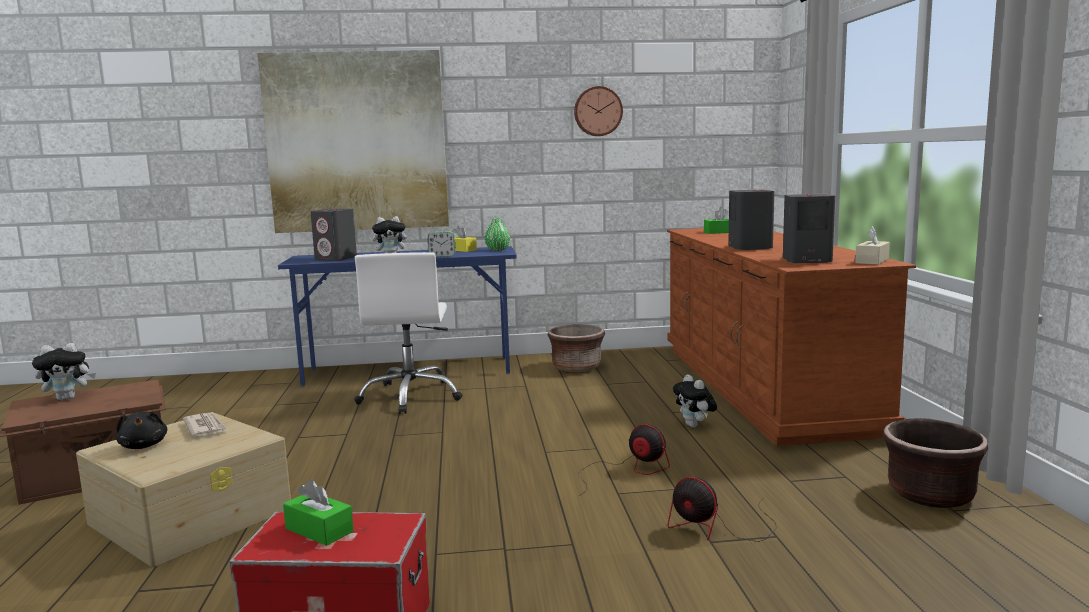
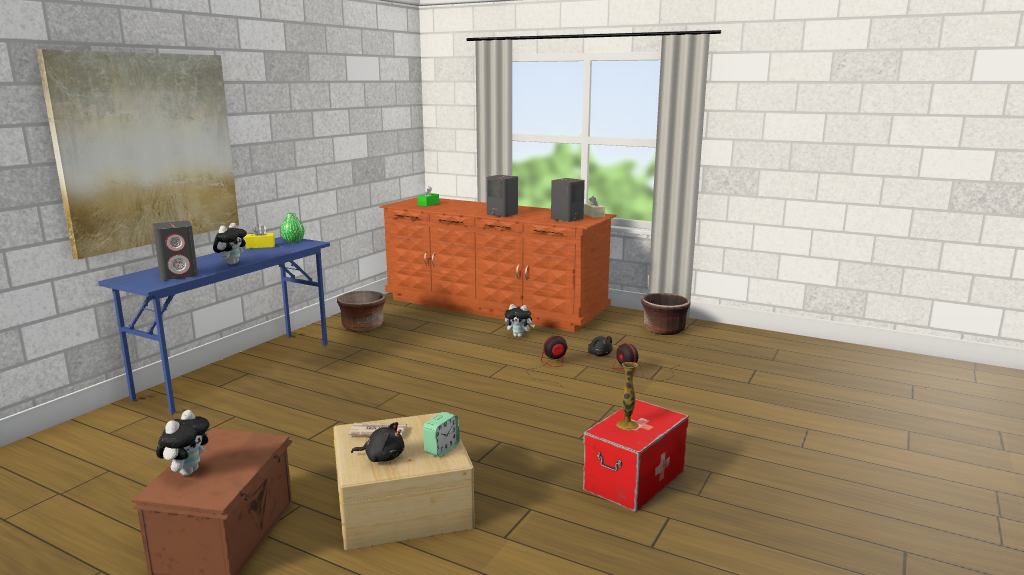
camera: 55 degrees left, 5 degrees up
(319, 530) = (627, 425): green tissue box -> vase
(411, 396) = (303, 383): white office chair -> none
(442, 256) = (274, 254): alarm clock -> alarm clock (441, 449)
(597, 111) = (329, 112): wall clock -> none
(717, 527) = (639, 373): fan -> fan turned 75 degrees clockwise
(730, 483) = (599, 354): none -> black plush toy

